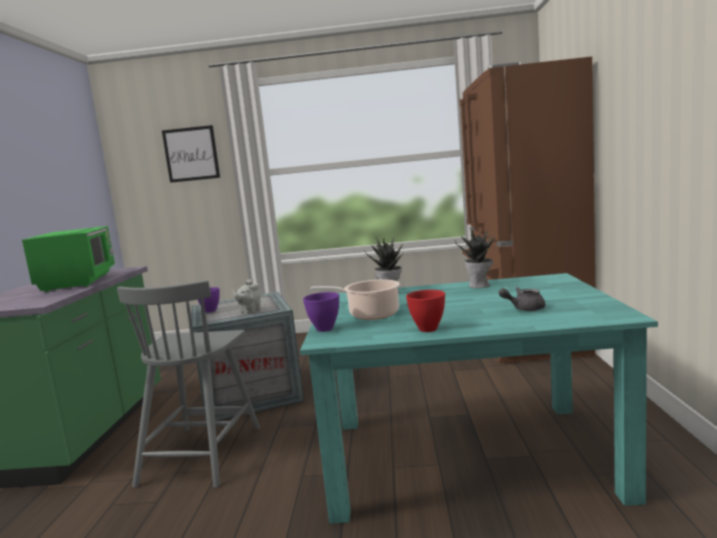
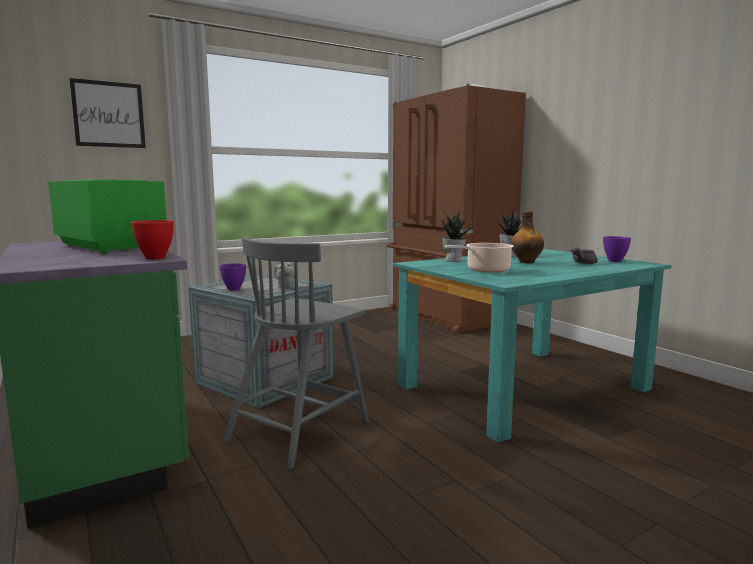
camera: 35 degrees left, 0 degrees up
(202, 453) = (300, 429): grey chair -> grey chair turned 60 degrees clockwise
(324, 329) = (480, 278): purple bowl -> purple bowl (615, 261)
(429, 329) = (559, 274): red bowl -> red bowl (156, 258)
(459, 301) = (526, 262): none -> bottle

